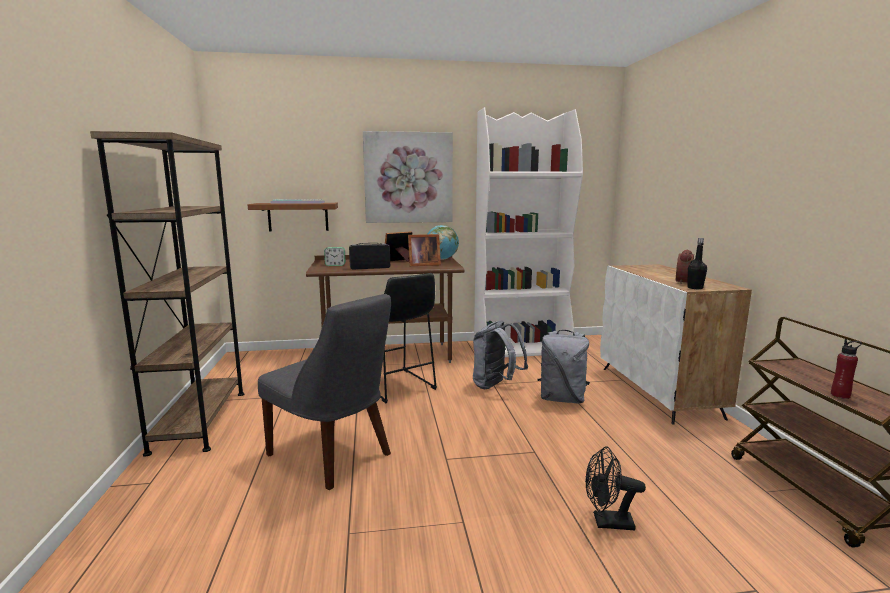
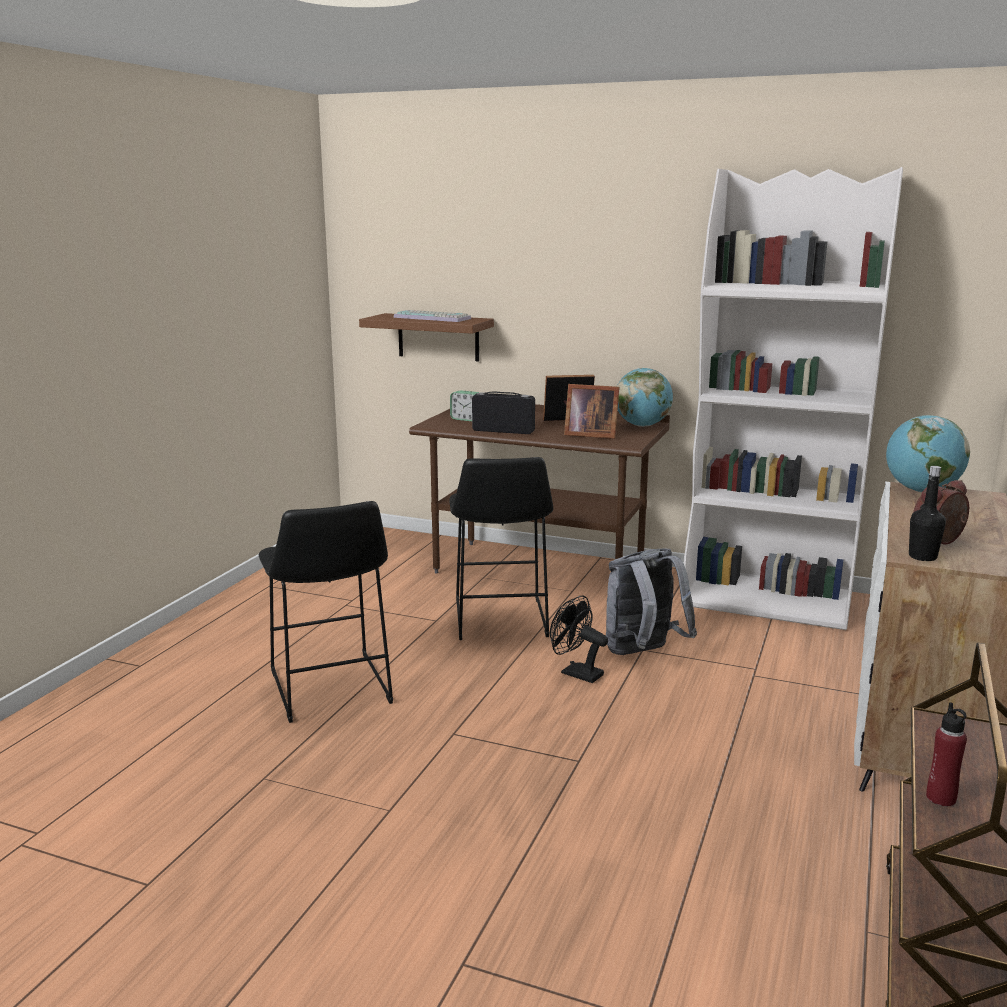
camera: 30 degrees right, 5 degrees up
(200, 420) = (237, 608): brown bookcase -> none
(333, 456) = (330, 690): grey chair -> black stool
(408, 178) = (603, 283): picture -> none
(562, 399) = (723, 700): grey backpack -> none
(607, 522) = (558, 875): black fan -> black fan (576, 673)
(630, 267) = (921, 491): none -> globe

